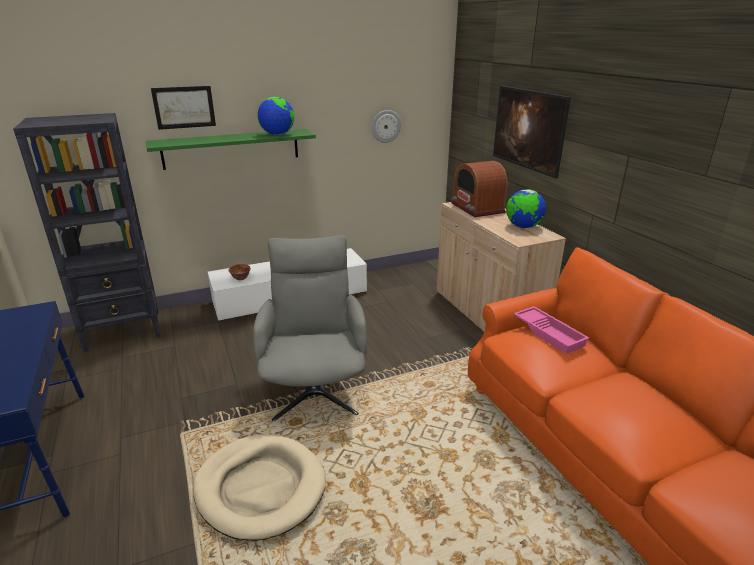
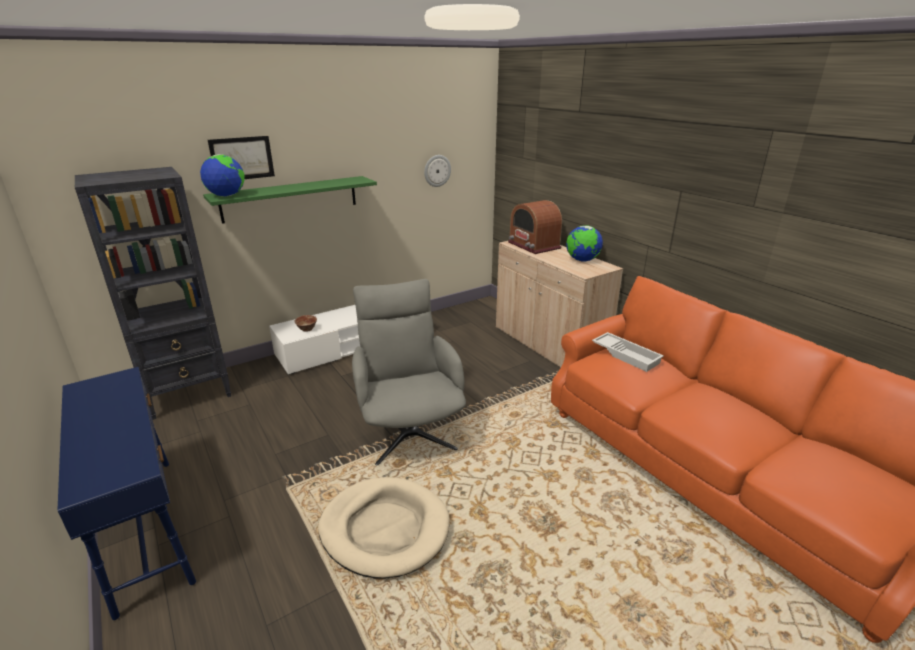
camera: 10 degrees left, 0 degrees up
(277, 134) = (338, 183): globe -> globe (226, 196)
(526, 148) = (578, 187): picture -> none
(549, 333) = (626, 355): pink tray -> white tray

